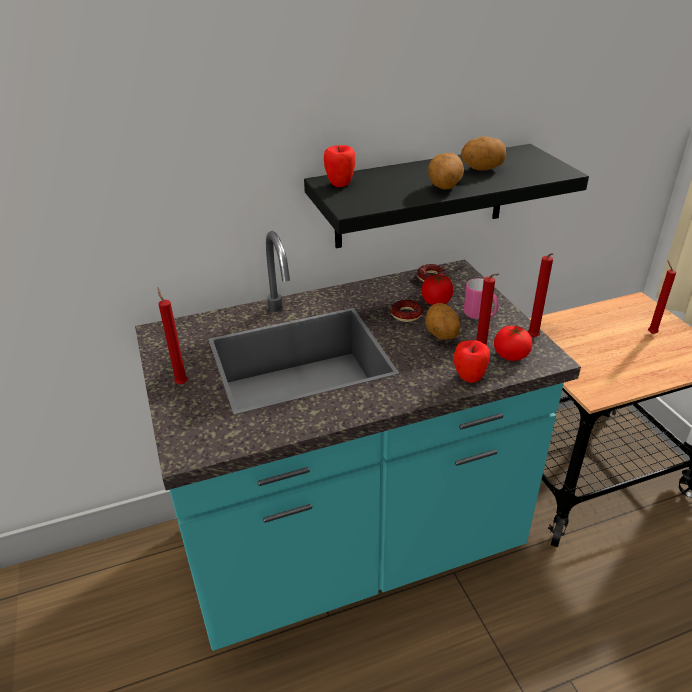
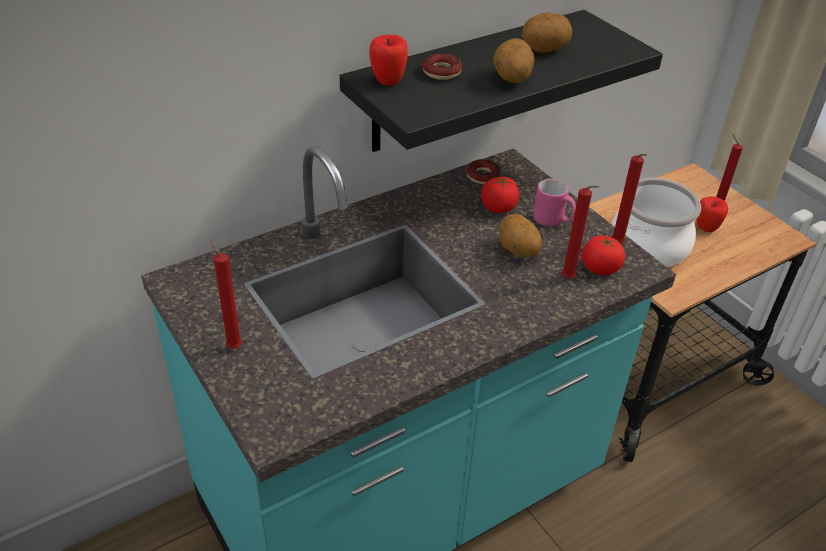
camera: 15 degrees left, 5 degrees up
(406, 314) = (470, 228): donut -> donut (442, 72)
(469, 378) = (564, 302): apple -> apple (706, 229)
(582, 353) = (648, 246): none -> cooking pot

